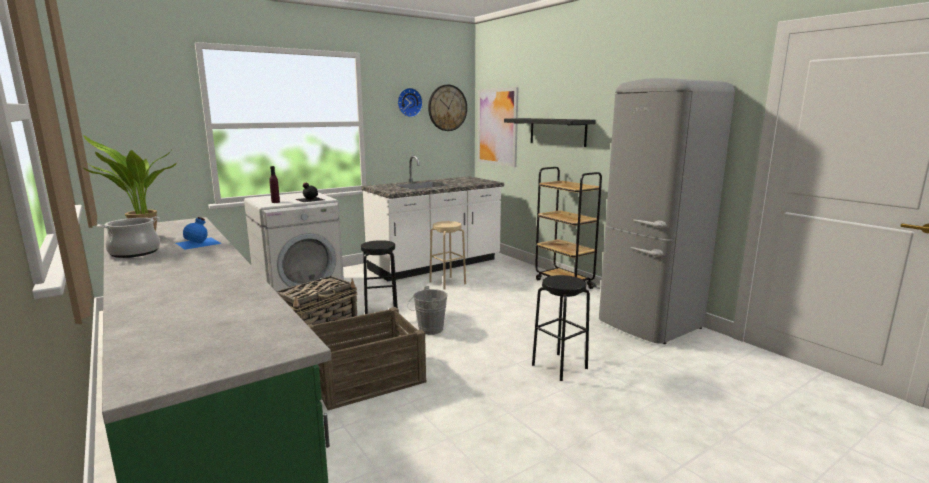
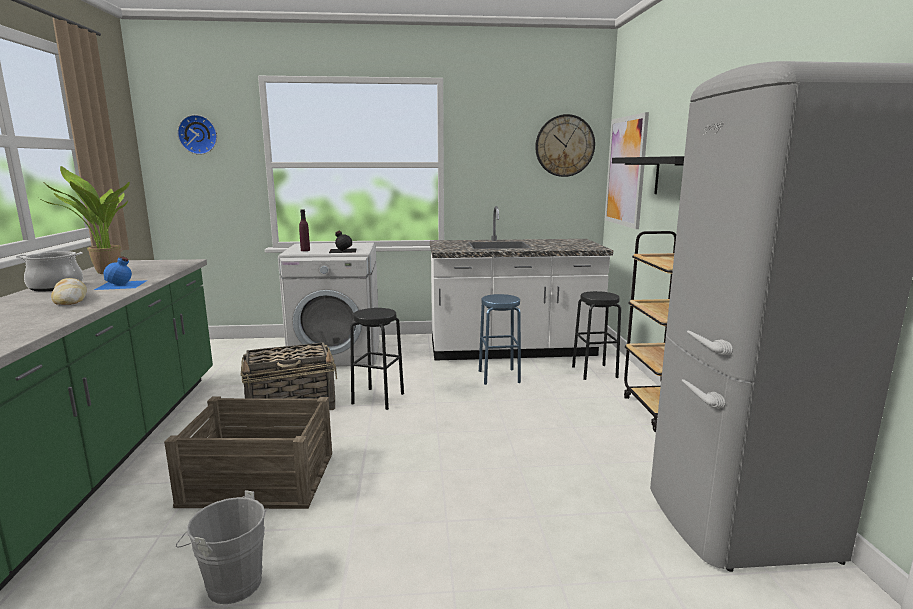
camera: 30 degrees right, 0 degrees up
(191, 257) = (71, 299): none -> bread
(409, 102) = (508, 138): wall clock -> wall clock (198, 134)
(428, 329) = (399, 434): grey bucket -> grey bucket (229, 583)
(447, 283) = (499, 376): beige stool -> blue stool
(559, 366) = (499, 548): black stool -> black stool (594, 372)

